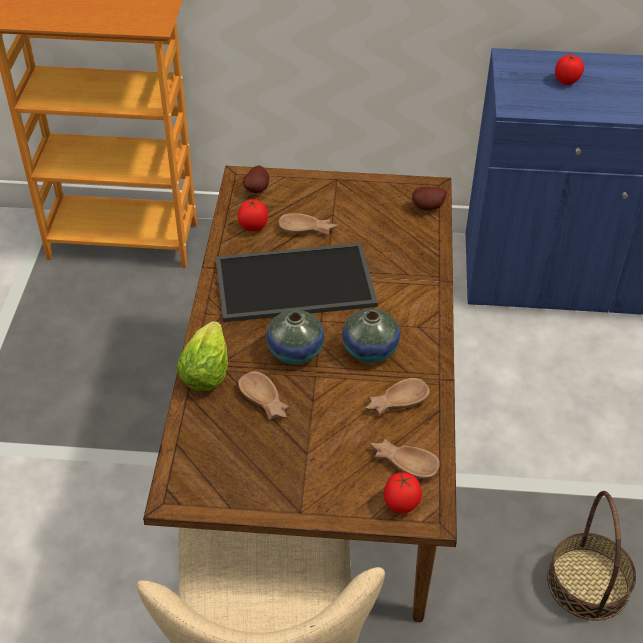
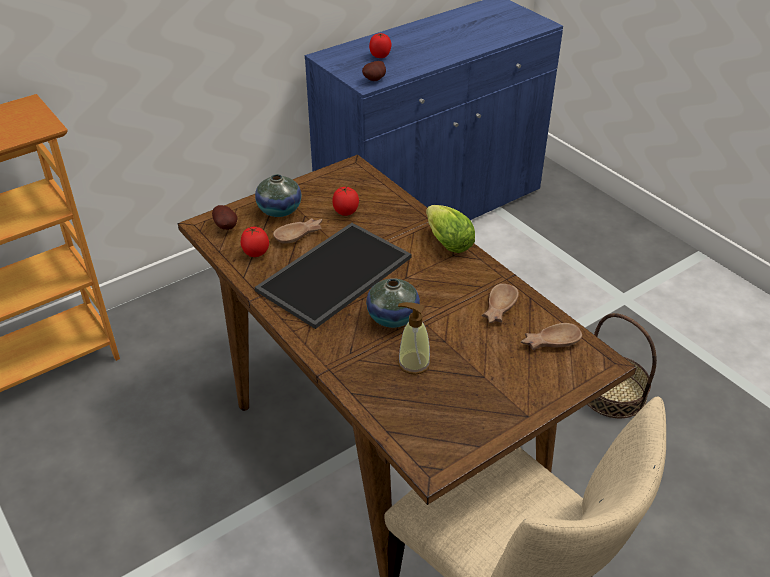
camera: 40 degrees left, 5 degrees down
(207, 369) = (344, 367): lettuce -> lettuce (446, 241)
(264, 402) = (413, 363): brown bowl -> soap dispenser
(370, 350) = (441, 287): vase -> vase (279, 210)
(401, 504) = (580, 368): tomato -> tomato (346, 212)
(428, 208) = (367, 180): potato -> potato (375, 80)

